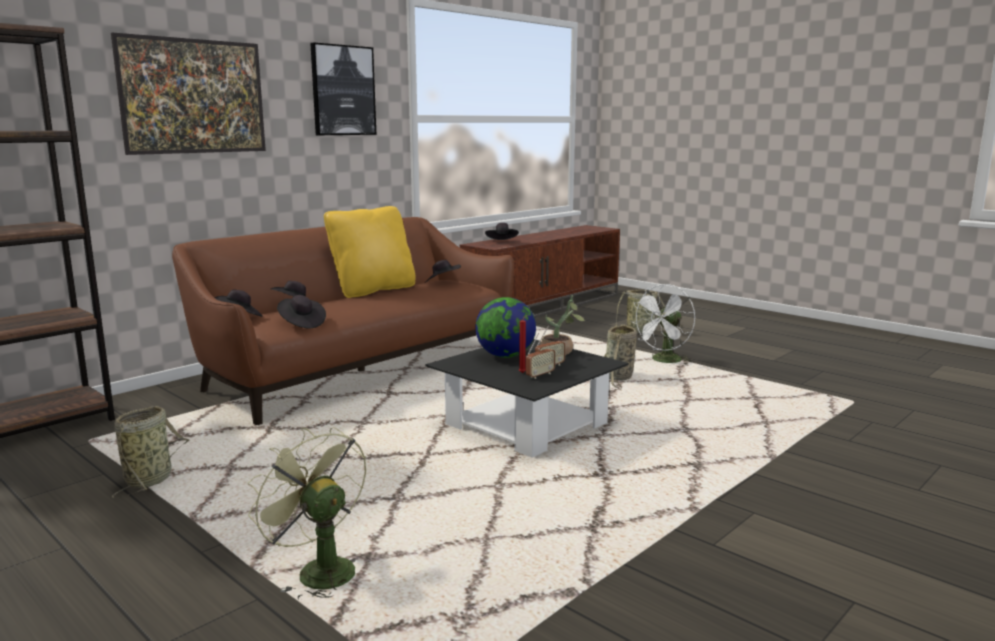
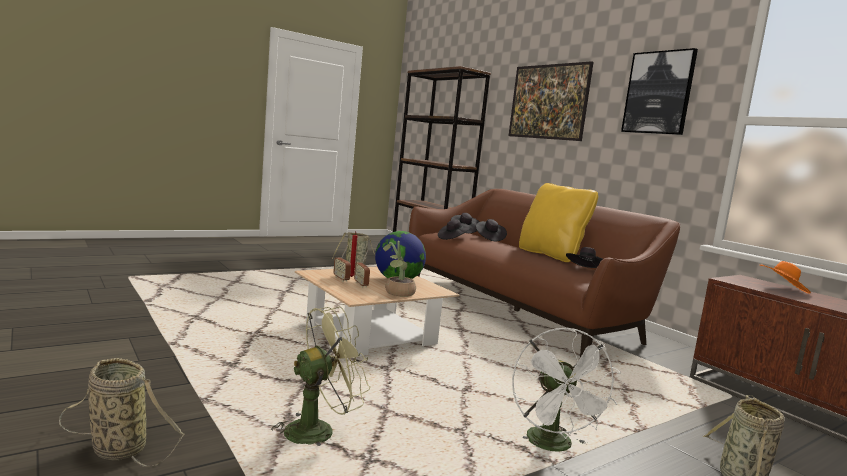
camera: 100 degrees right, 5 degrees down
(317, 570) = (237, 276): green fan -> green fan (318, 430)
(502, 242) = (782, 289): black hat -> orange hat
(526, 424) = (370, 334): black coffee table -> beige coffee table
(618, 378) = (480, 396): basket -> basket (115, 448)
(664, 361) = (554, 447): white fan -> white fan turned 150 degrees counterclockwise

